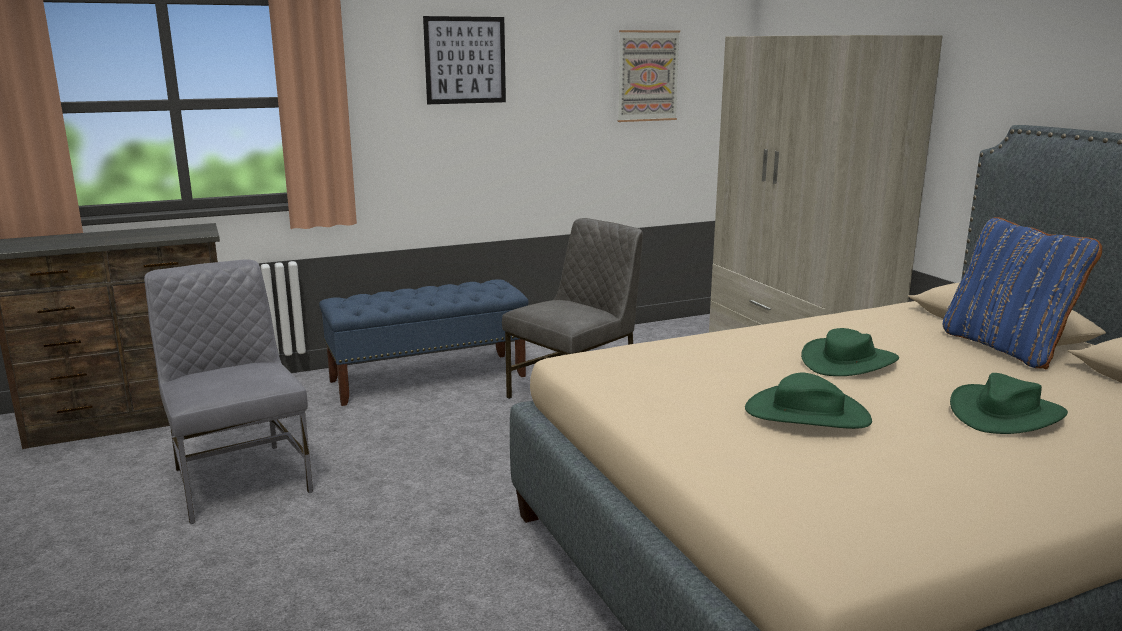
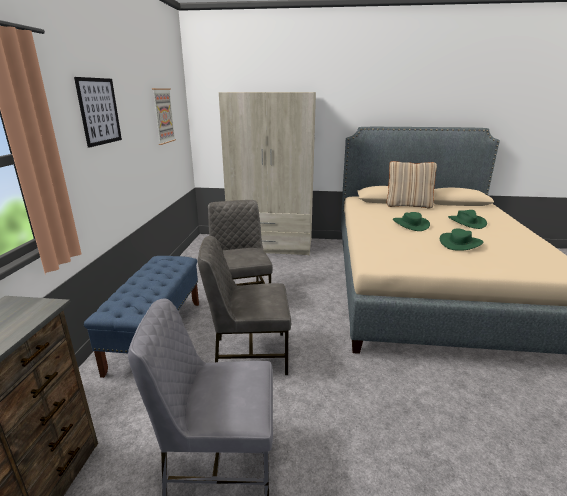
camera: 60 degrees left, 5 degrees up
(441, 441) = (249, 354): none -> grey chair
(1006, 348) = (408, 205): blue pillow -> beige pillow

